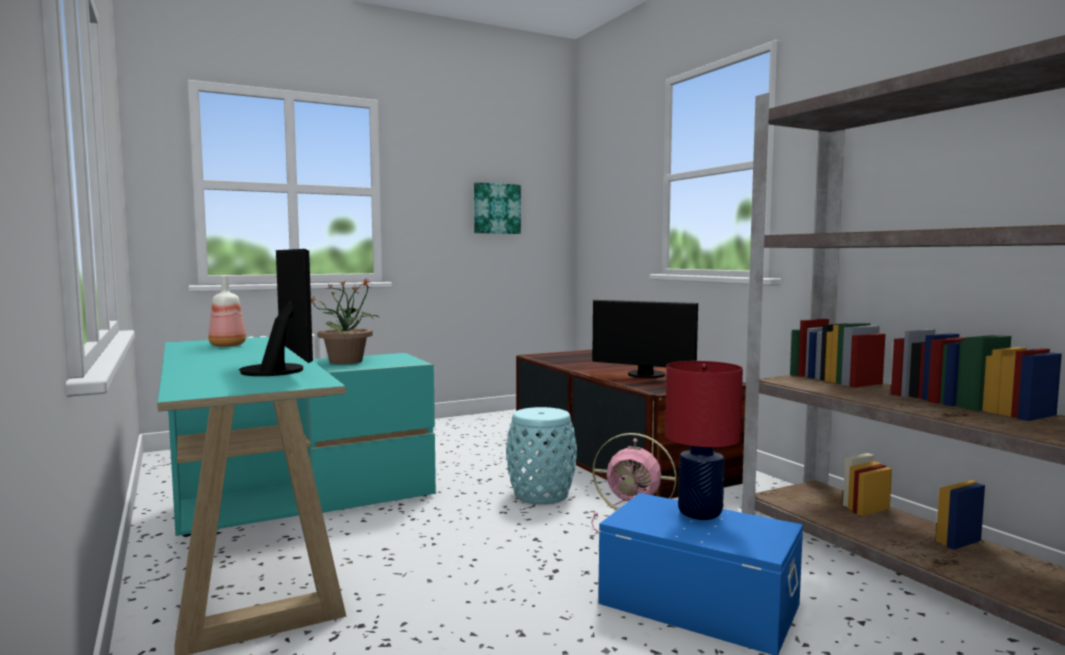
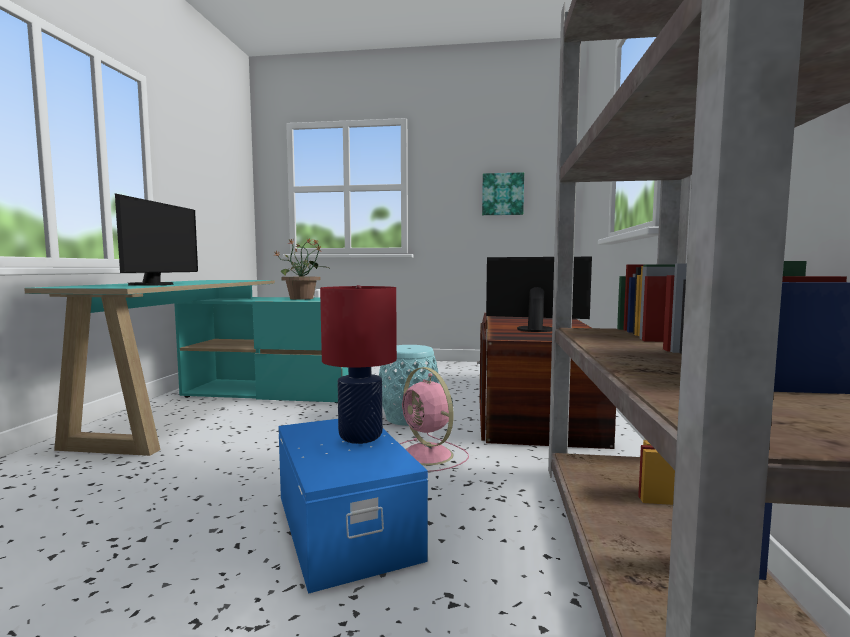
camera: 35 degrees right, 0 degrees up
(227, 346) = (219, 280): bottle -> none
(645, 375) = (535, 329): monitor -> monitor turned 135 degrees clockwise

